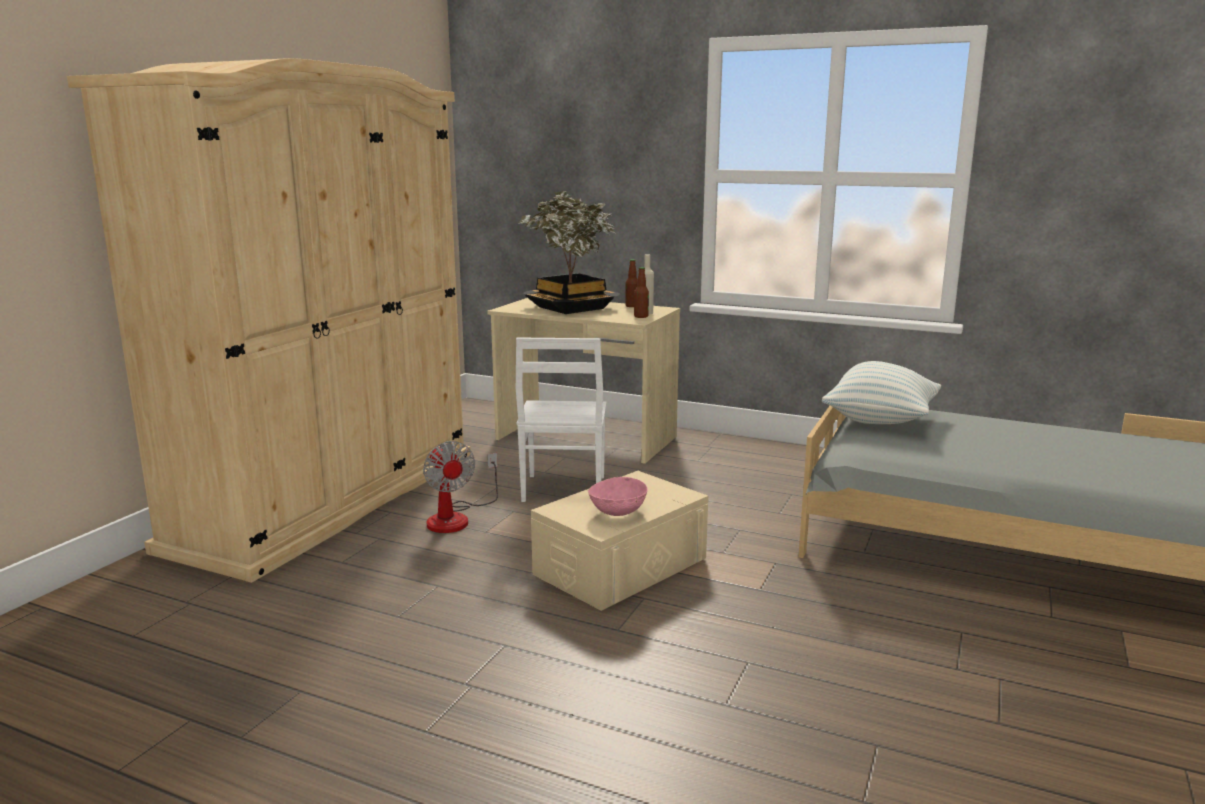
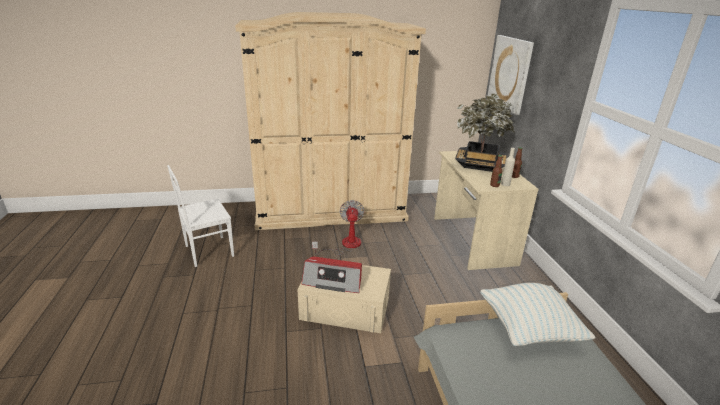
camera: 55 degrees right, 10 degrees up
(456, 518) = (345, 245): fan -> fan turned 150 degrees clockwise
(520, 171) = (510, 73): none -> picture
(562, 489) = (404, 259): white chair -> white chair (208, 251)
(617, 511) = (333, 281): pink bowl -> radio

